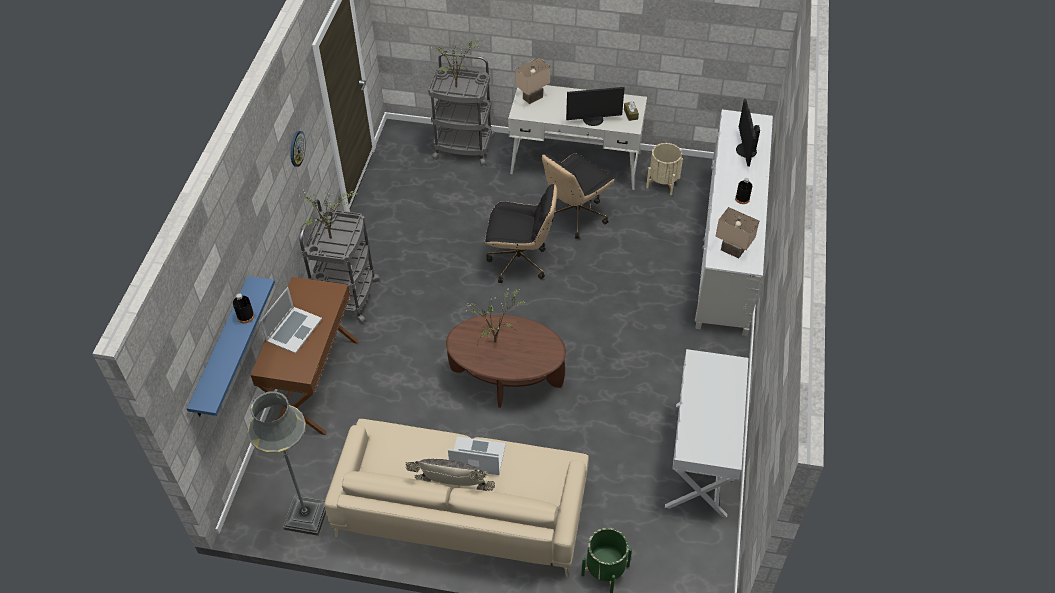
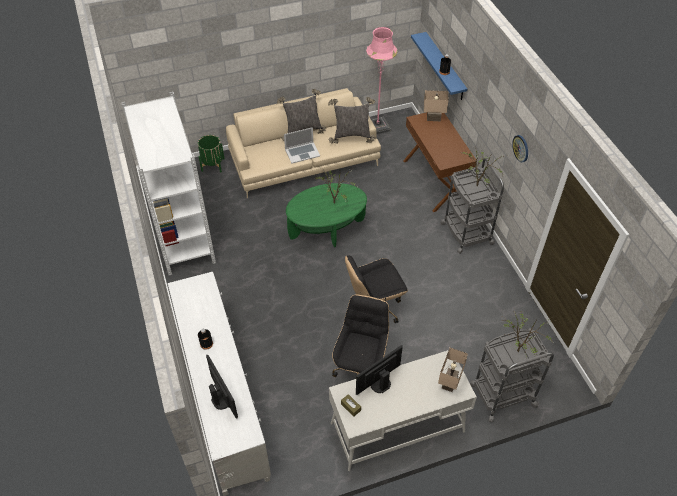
camera: 150 degrees right, 0 degrees up
(293, 330) = (443, 135): laptop -> none
(306, 516) = (377, 127): grey floor lamp -> pink floor lamp
(389, 448) = (351, 138): none -> pillow
(506, 379) = (327, 229): brown coffee table -> green coffee table
(663, 182) = (309, 444): beige planter -> none
(701, 458) = (183, 235): white console table -> white bookcase
(731, 251) = (198, 292): beige table lamp -> beige table lamp (433, 117)

